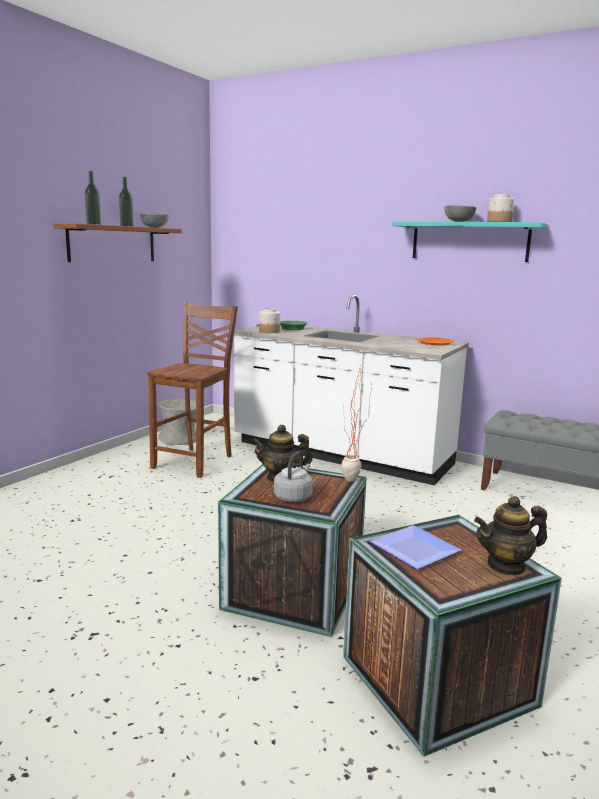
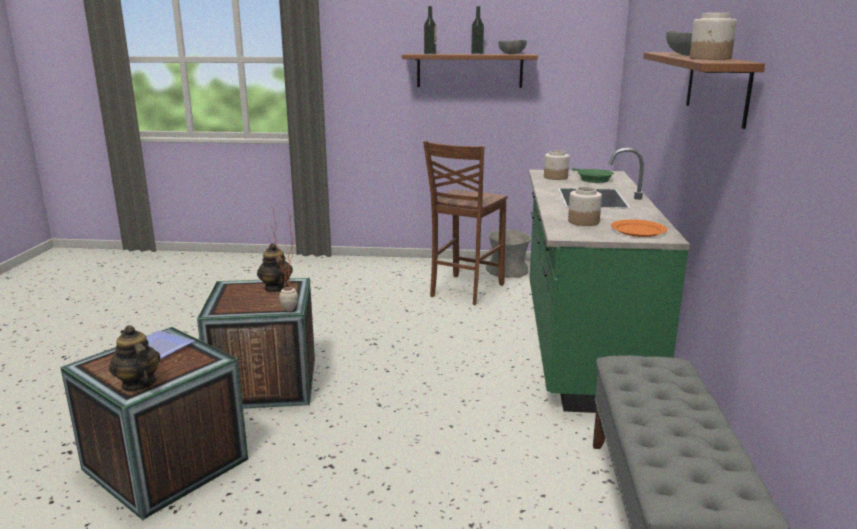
camera: 65 degrees right, 5 degrees up
(195, 462) = (464, 290): brown chair -> brown chair turned 120 degrees clockwise
(294, 497) = (238, 298): grey kettle -> none
(340, 454) = (581, 343): white counter -> green counter
(403, 345) = (583, 222): none -> jar
(469, 241) = (716, 86): turquoise shelf -> brown shelf

